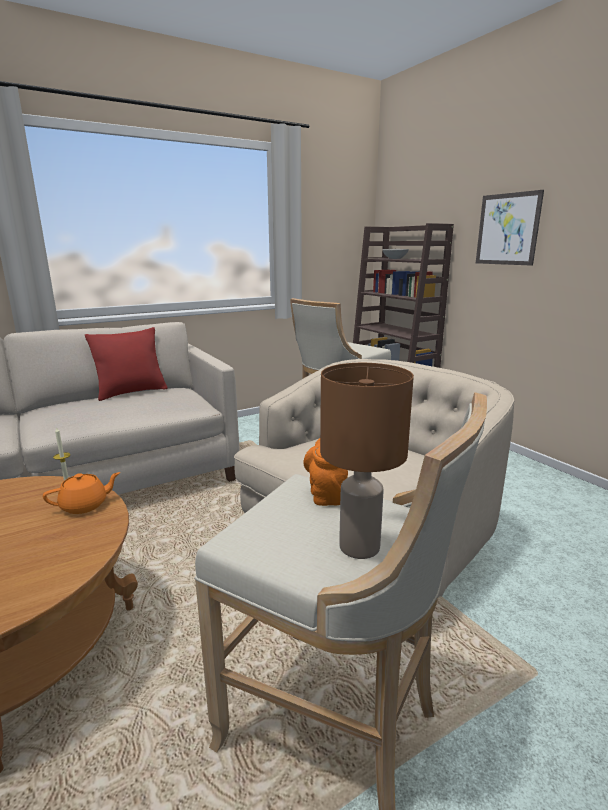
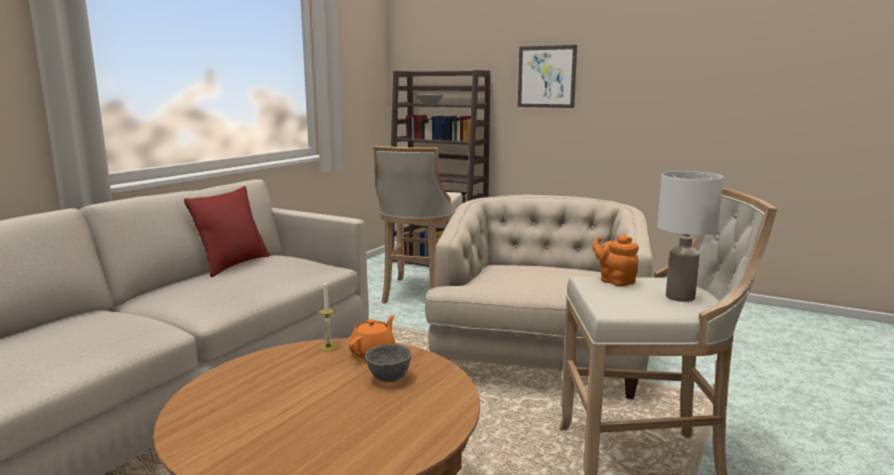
camera: 30 degrees left, 5 degrees down
(44, 541) = (390, 379): none -> grey bowl
(360, 546) = (680, 297): brown table lamp -> white table lamp

